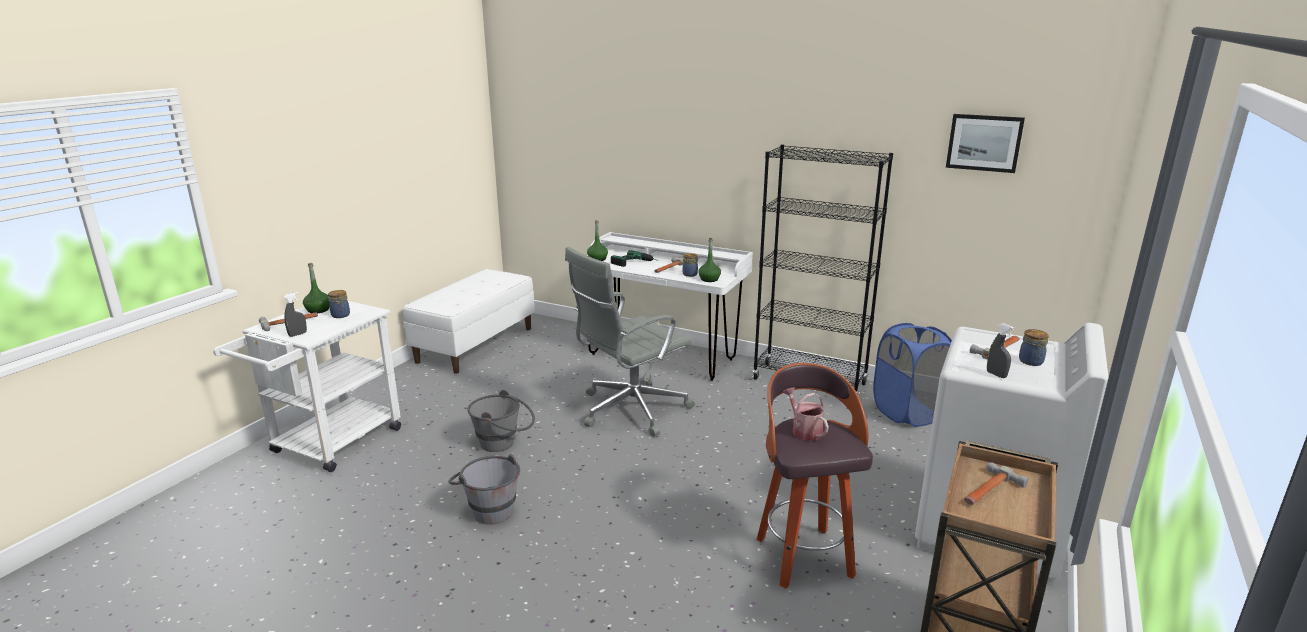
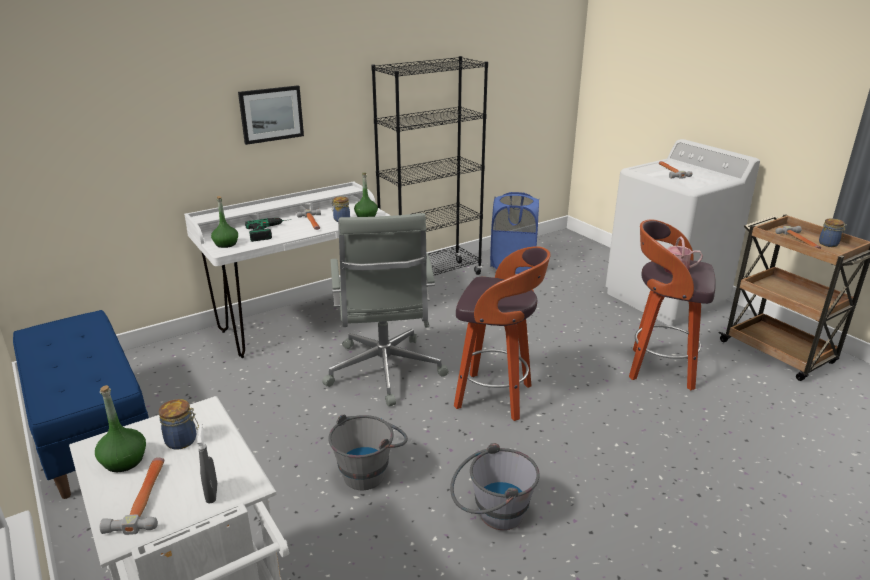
camera: 60 degrees left, 5 degrees up
(475, 344) = (91, 431): white bench -> blue bench
(645, 469) = (496, 397): none -> stool
(984, 142) = (513, 37): picture -> picture (271, 114)
(996, 375) = (708, 183): grey spray bottle -> none
(1031, 362) = (693, 171): jar -> jar (829, 244)

